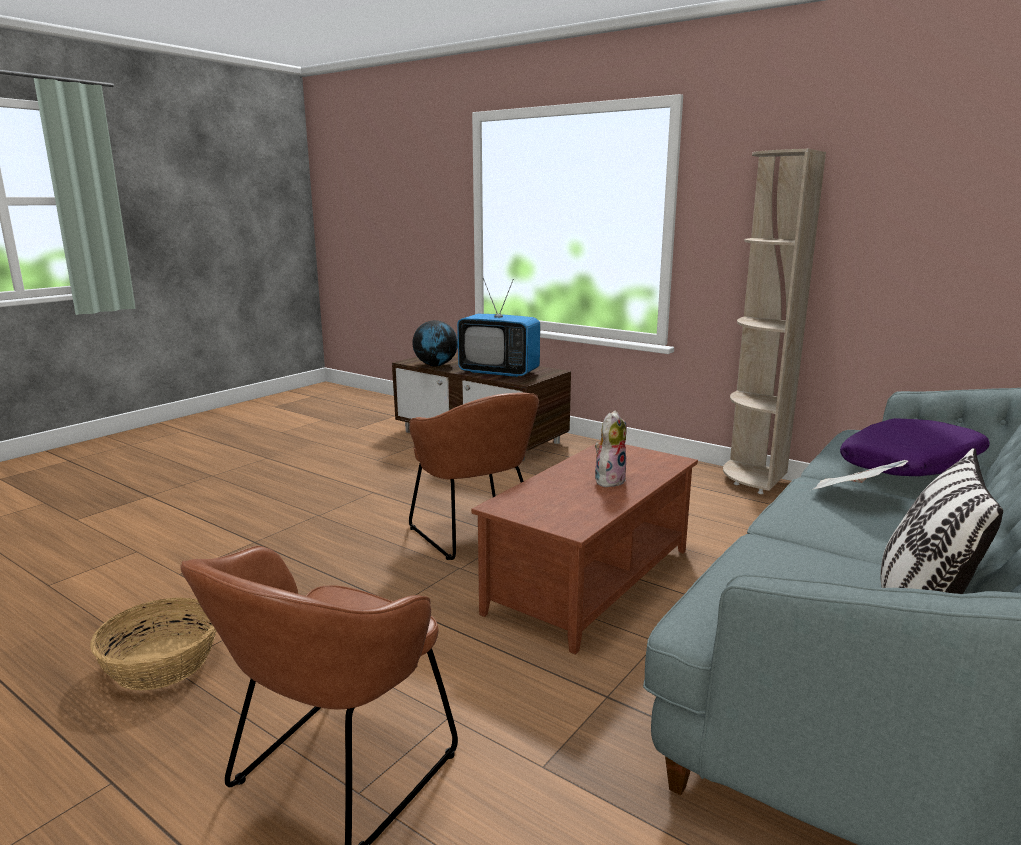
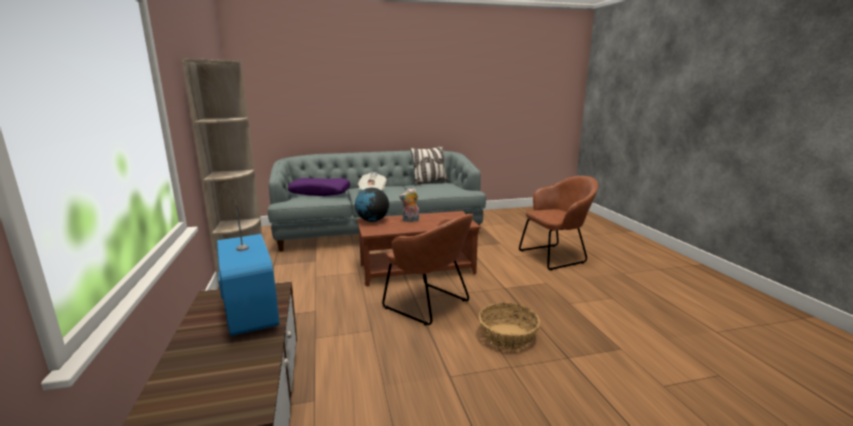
camera: 140 degrees left, 0 degrees up
(162, 664) = (616, 300): basket -> basket (507, 336)
(436, 365) = (253, 370): globe -> globe (372, 221)
(476, 536) = (429, 306): brown armchair -> brown armchair turned 120 degrees clockwise

